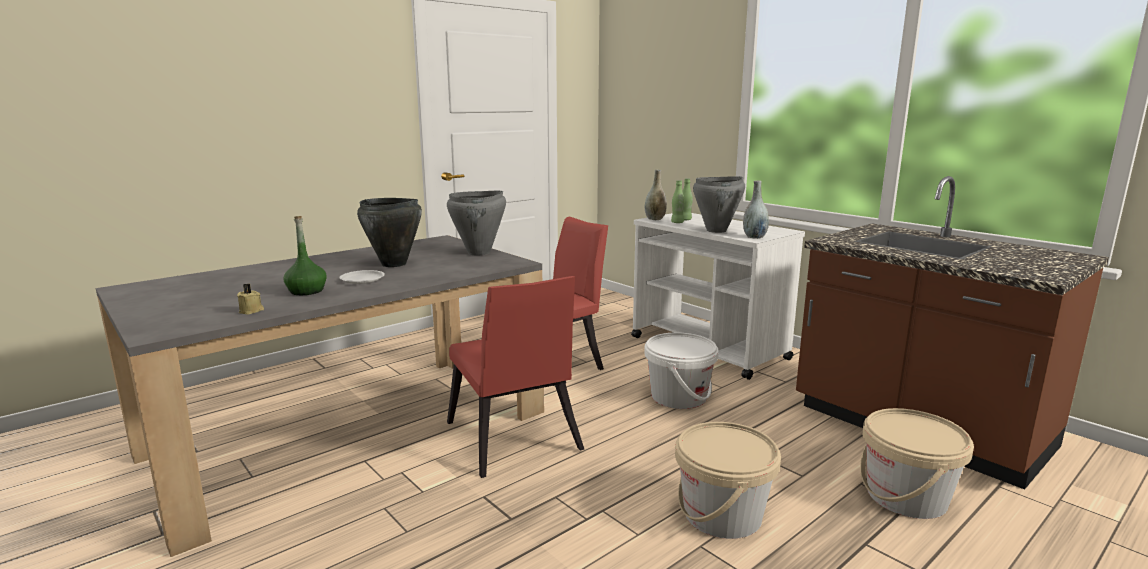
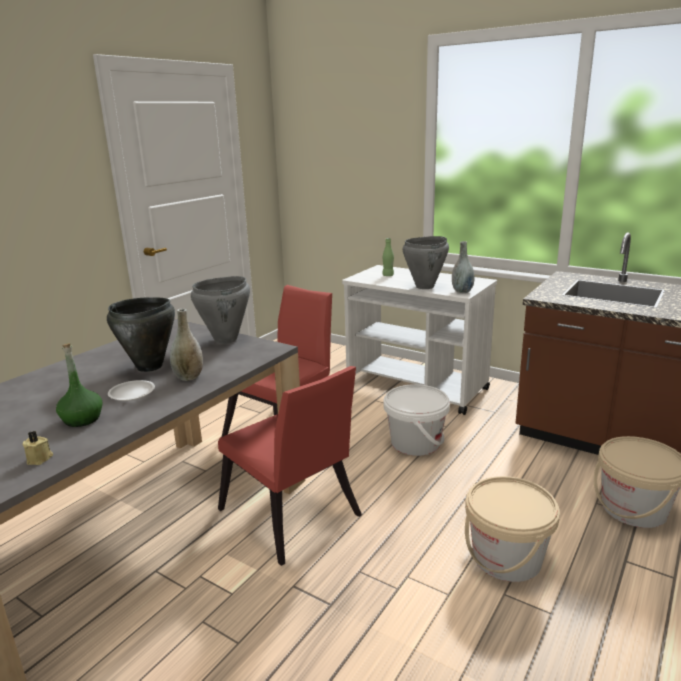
camera: 15 degrees left, 5 degrees up
(655, 219) = (361, 277): grey vase -> grey vase (189, 377)
(677, 222) = (383, 280): green bottle -> none

